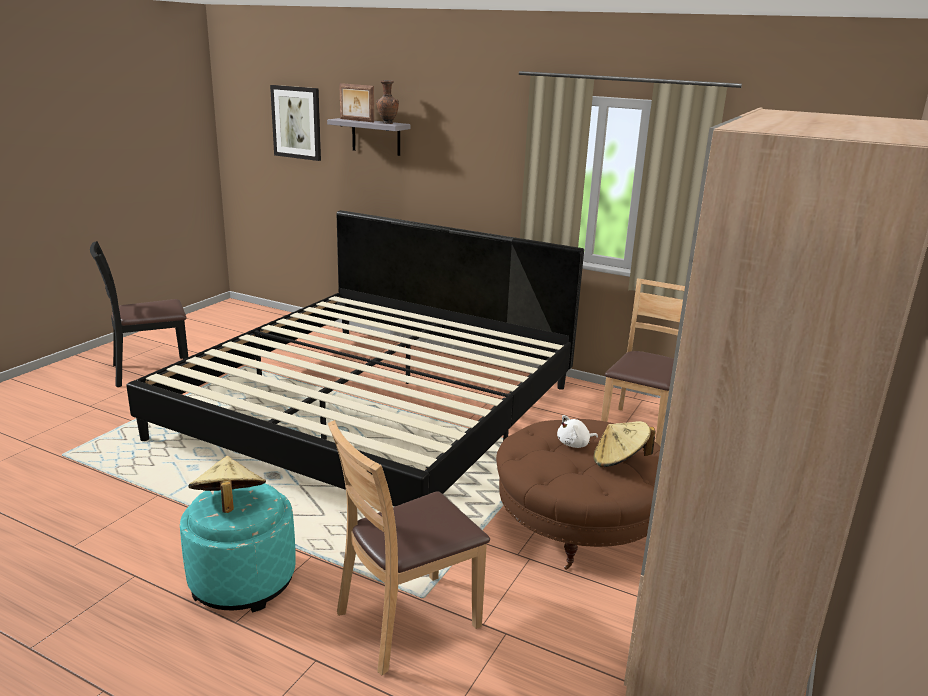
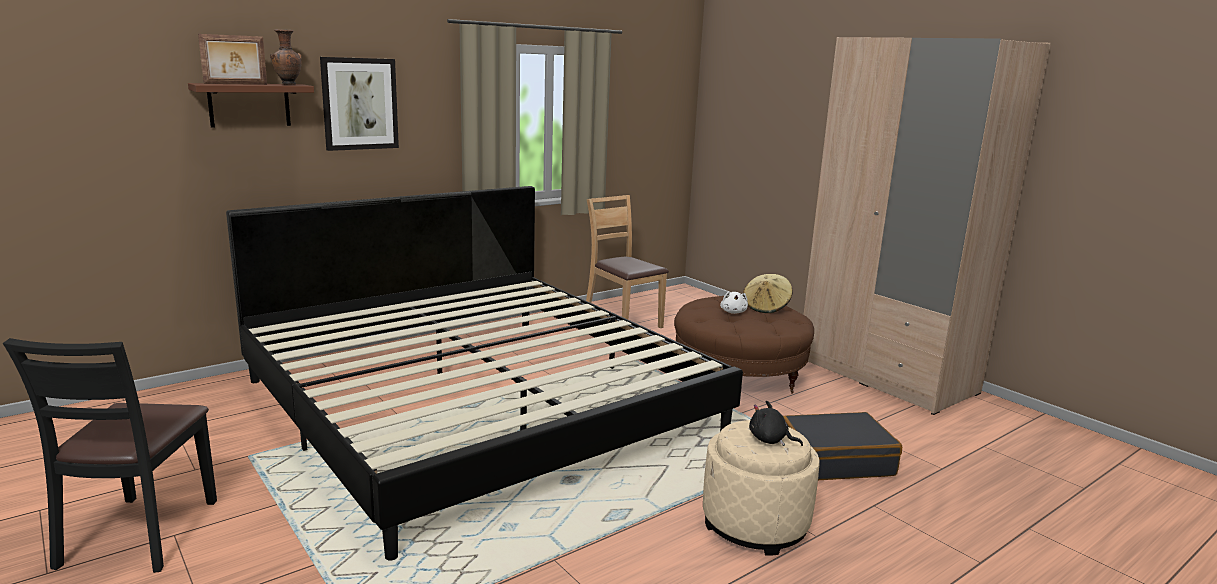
camera: 65 degrees left, 5 degrees down
(228, 504) = (770, 440): beige hat -> black plush toy
(242, 581) = (755, 524): turquoise ottoman -> beige ottoman
(297, 122) = (90, 96): picture -> picture (359, 104)
(376, 137) = (249, 105): grey shelf -> brown shelf
(407, 621) = (835, 460): brown chair -> black suitcase

